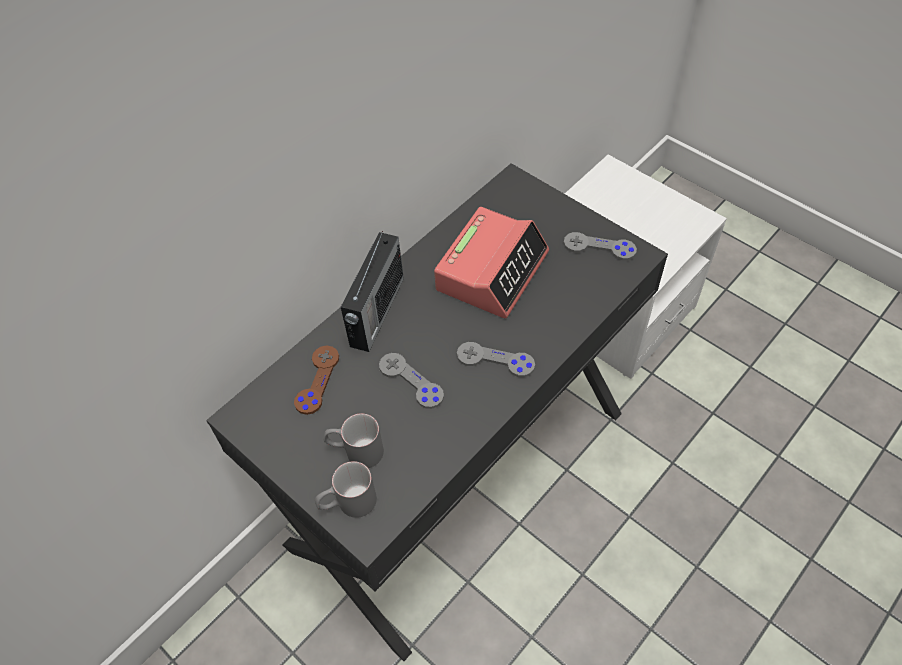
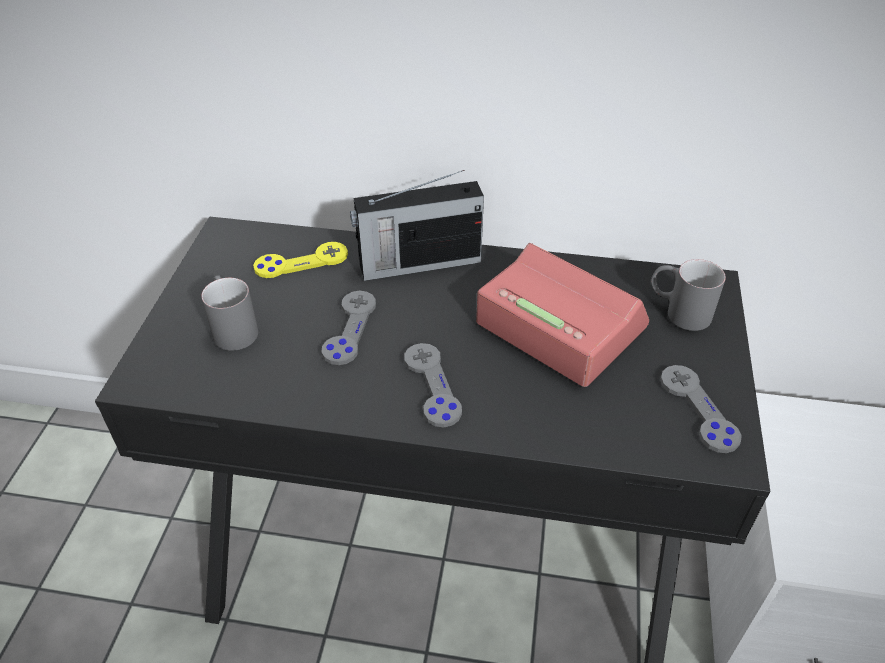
camera: 55 degrees right, 10 degrees down
(317, 380) = (301, 262): brown game controller -> yellow game controller
(348, 504) = (165, 350): grey mug -> grey mug (678, 311)
(492, 271) = (559, 325): alarm clock -> alarm clock turned 135 degrees counterclockwise

